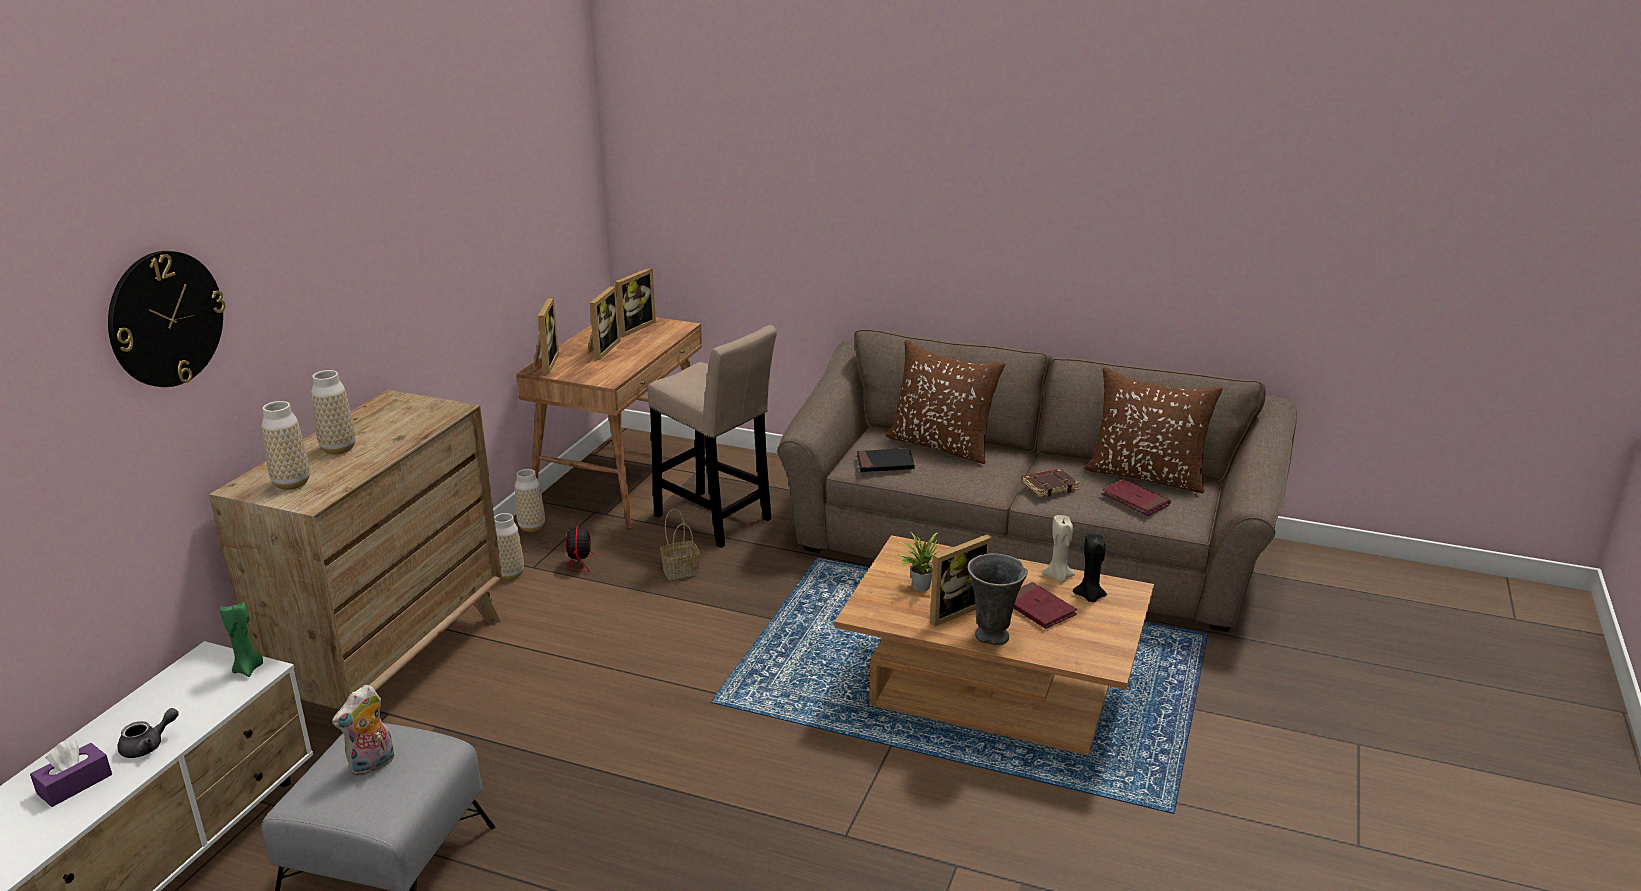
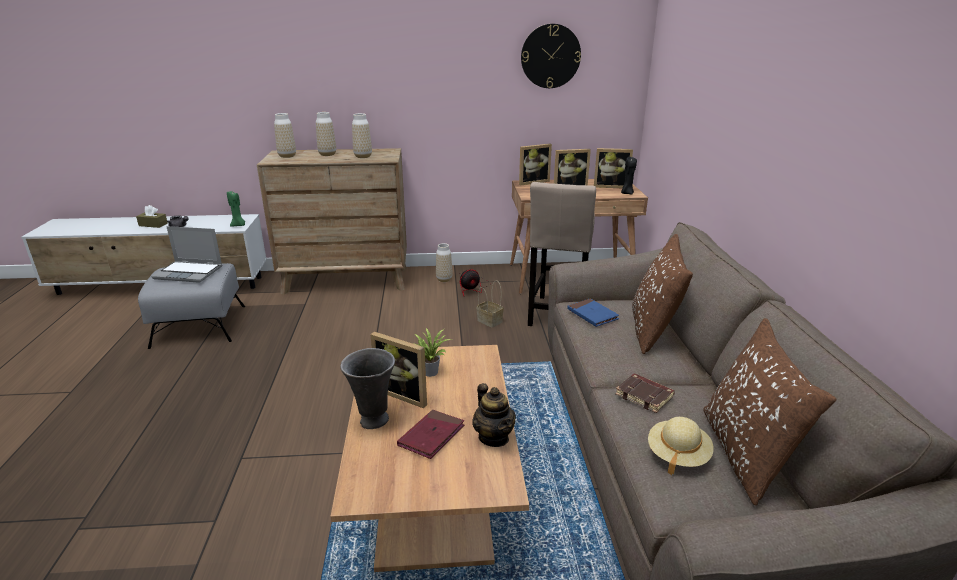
camera: 65 degrees right, 0 degrees up
(75, 784) = (153, 224): purple tissue box -> brown tissue box
(165, 319) = (260, 60): wall clock -> wall clock (550, 56)
(372, 765) = (189, 272): plush toy -> laptop
(532, 527) = (493, 270): vase -> vase (363, 156)
(885, 463) = (592, 315): black book -> blue book
(1058, 577) = (494, 437): beige candle -> teapot
(1089, 597) = (471, 463): black candle -> black candle (627, 193)
(1135, 500) = (677, 455): red book -> beige hat

